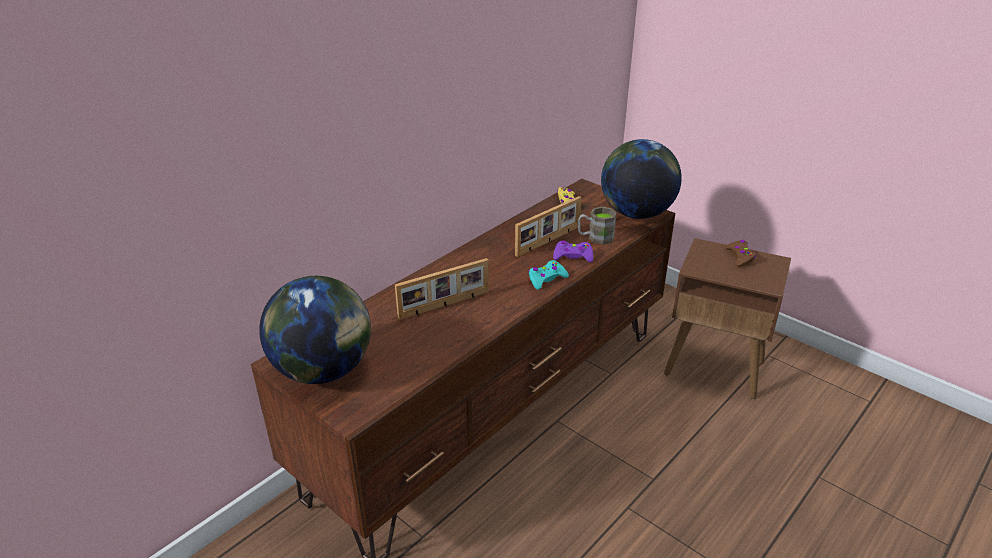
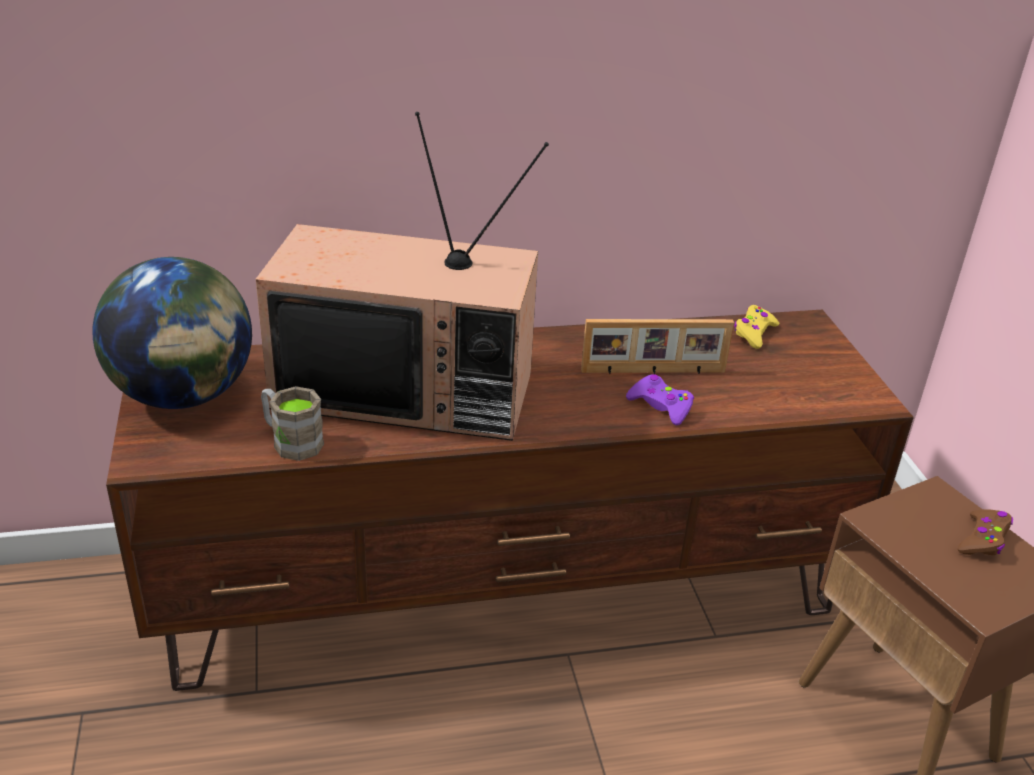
camera: 35 degrees right, 0 degrees up
(445, 305) = (408, 389): picture frame -> television
(546, 279) = (581, 418): turquoise game controller -> none
(595, 238) = (729, 396): brown mug -> brown mug (291, 441)
(636, 213) = (843, 390): globe -> none

